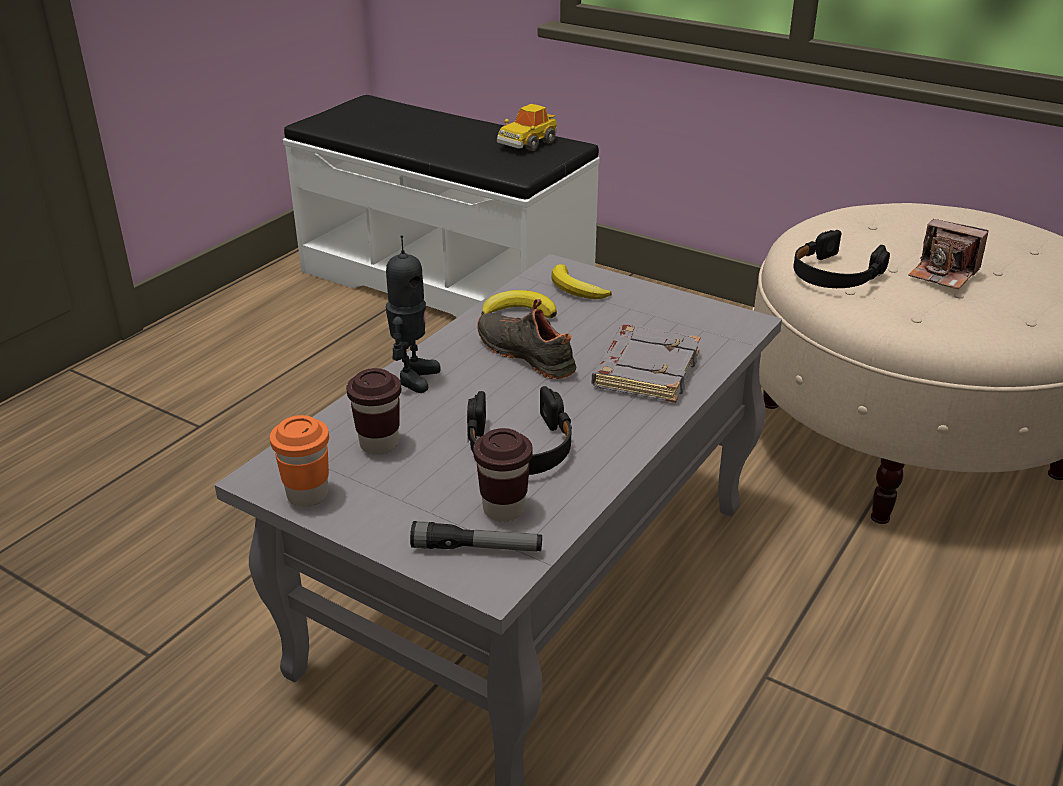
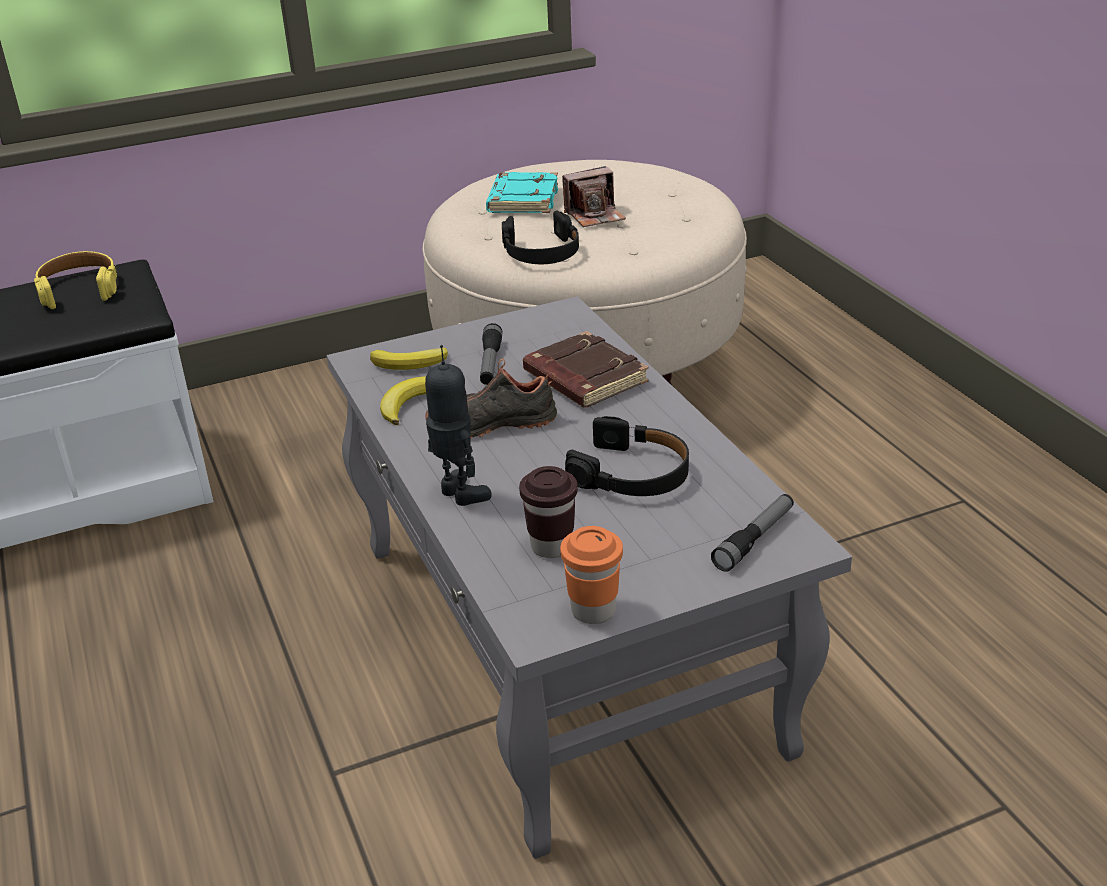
camera: 55 degrees left, 0 degrees up
(504, 509) = (713, 510): brown cup -> none
(527, 143) = (79, 288): toy car -> yellow headphones
(617, 320) = (490, 363): none -> flashlight
(645, 370) = (583, 378): grey book -> brown book
(914, 232) = (522, 200): none -> turquoise book

